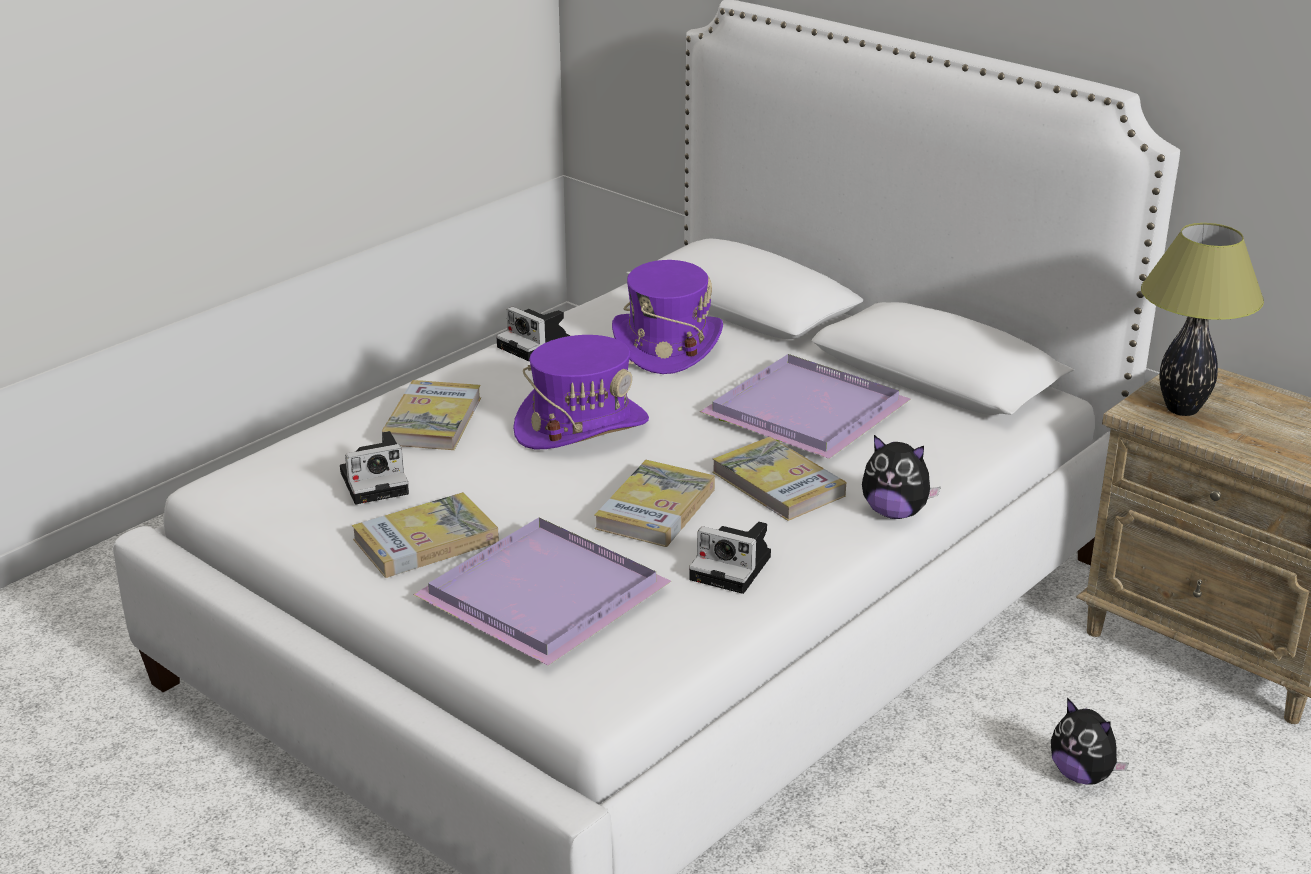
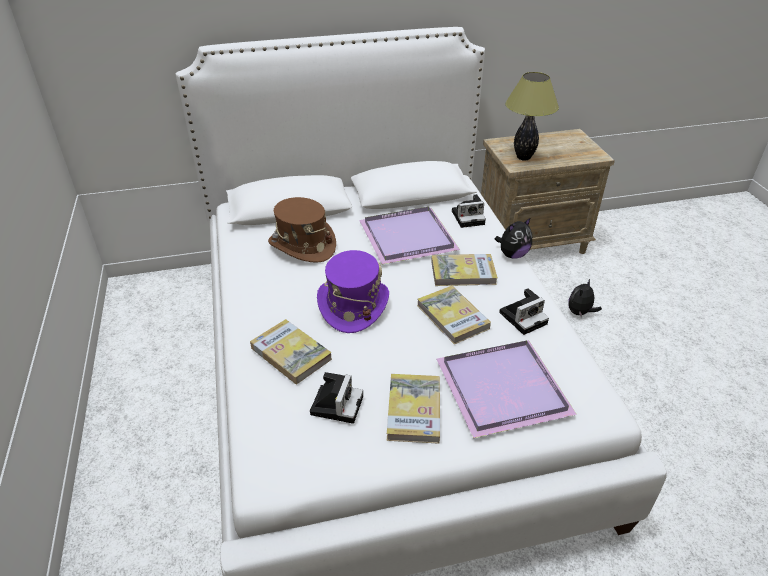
camera: 55 degrees left, 10 degrees up
(536, 345) = (249, 283): camera -> camera (469, 217)
(666, 345) = (302, 246): purple hat -> brown hat
(1082, 775) = (580, 313): plush toy -> plush toy turned 135 degrees clockwise

